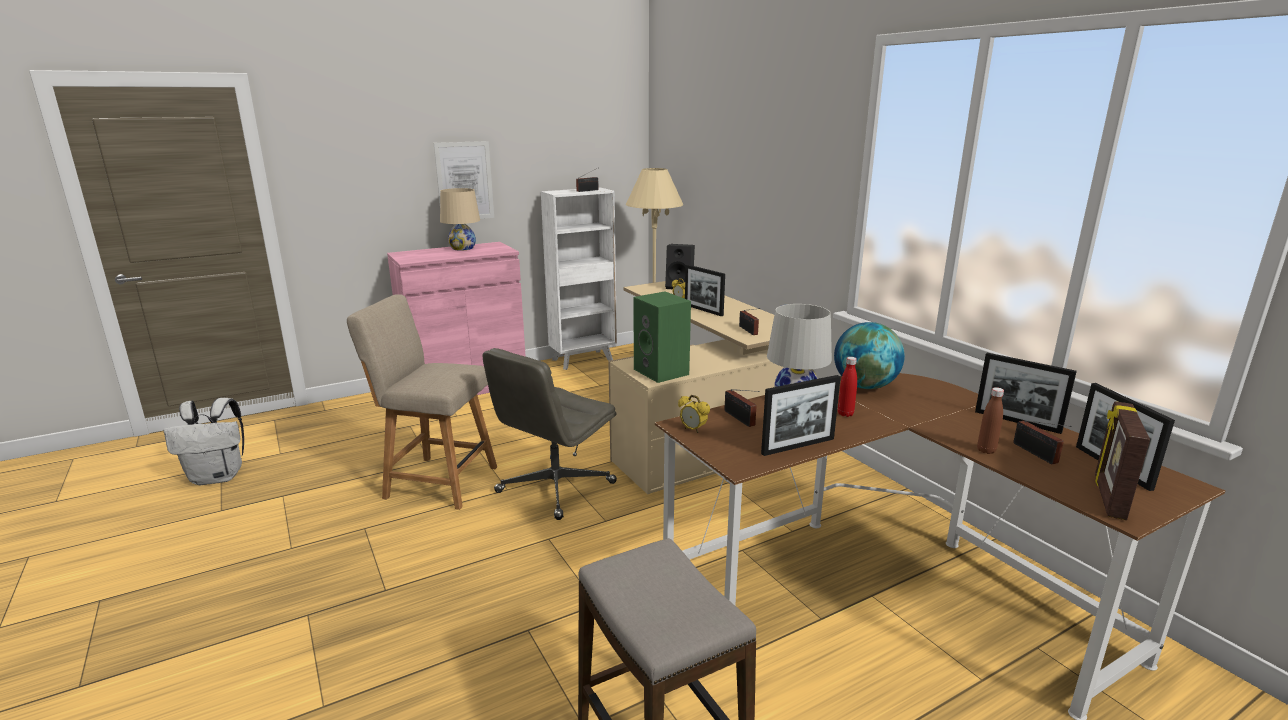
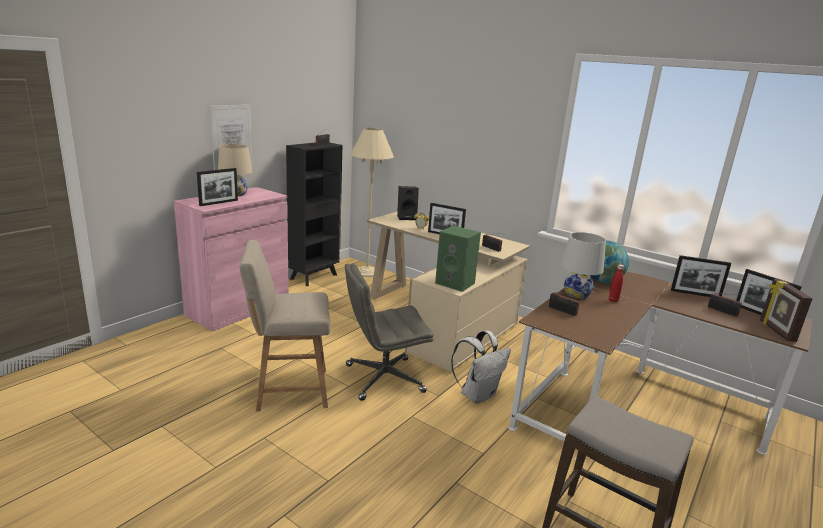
camera: 25 degrees left, 0 degrees up
(219, 477) = (78, 421): white backpack -> white backpack (478, 394)
(555, 488) = (383, 379): grey office chair -> grey office chair turned 60 degrees clockwise
(583, 360) = (314, 276): white bookcase -> black bookcase
(693, 430) = (547, 322): alarm clock -> none
(798, 446) = (614, 324): picture frame -> picture frame (219, 203)
(986, 450) = (701, 313): brown bottle -> none

